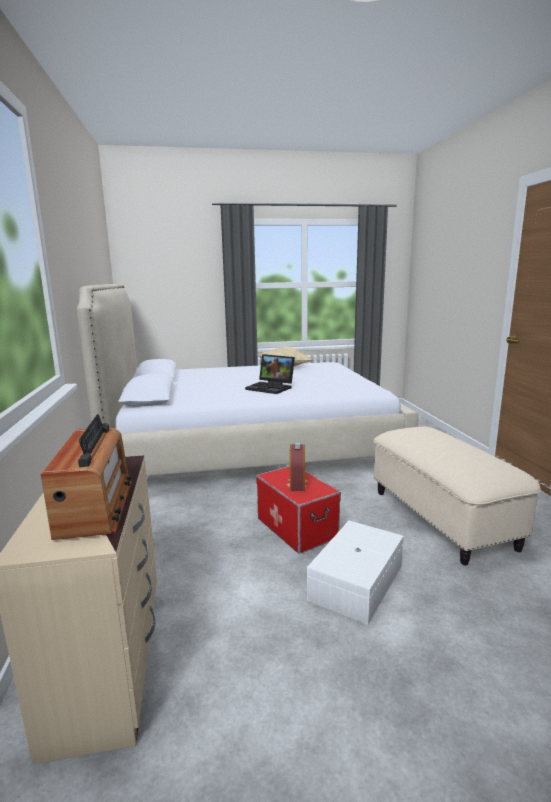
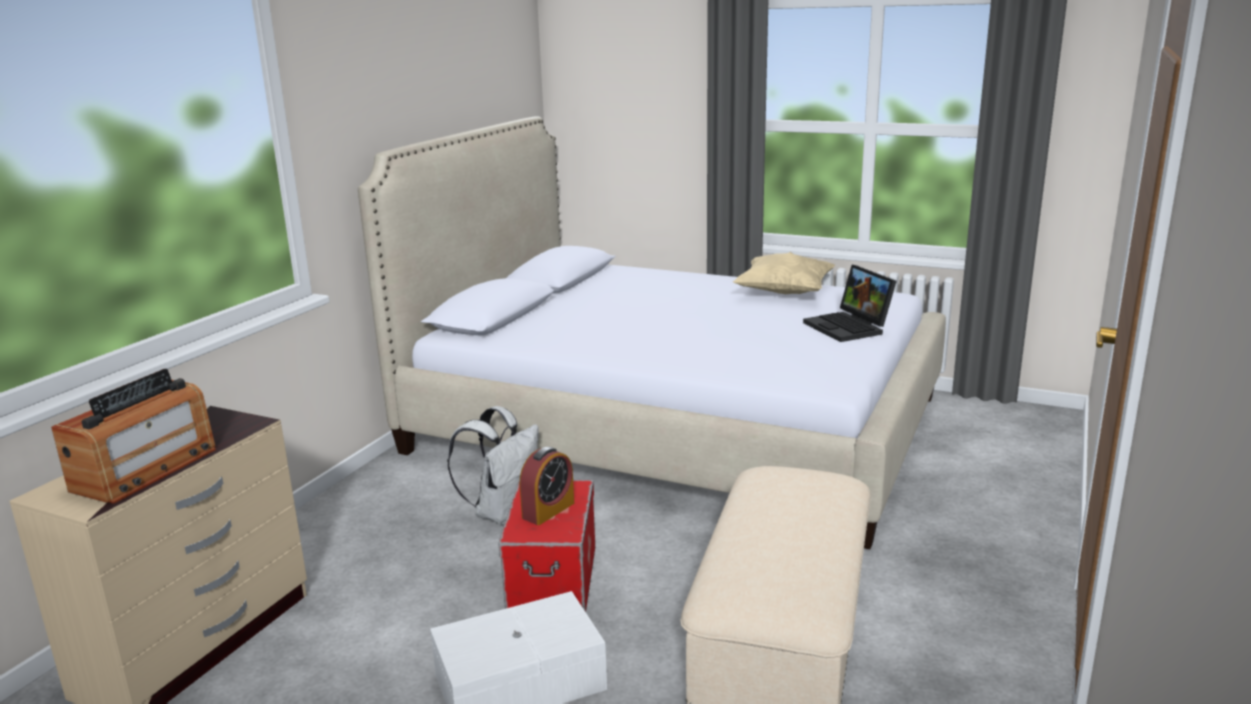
camera: 35 degrees right, 5 degrees up
(219, 506) = (503, 512): none -> white backpack
(271, 388) = (675, 336): laptop -> laptop (850, 327)

